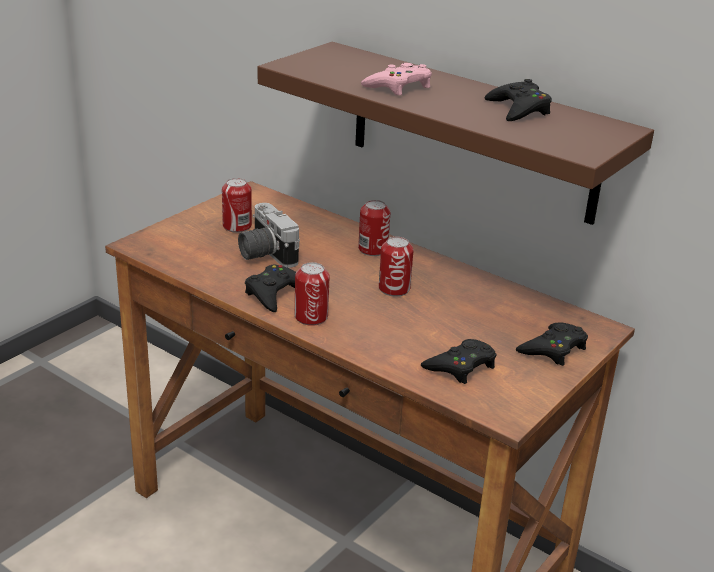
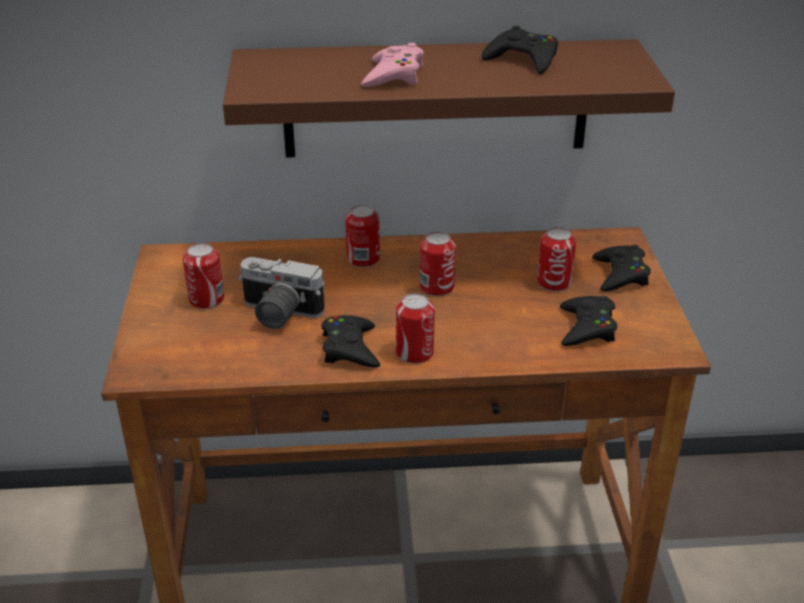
camera: 40 degrees left, 5 degrees up
(488, 327) = (554, 282): none -> can

